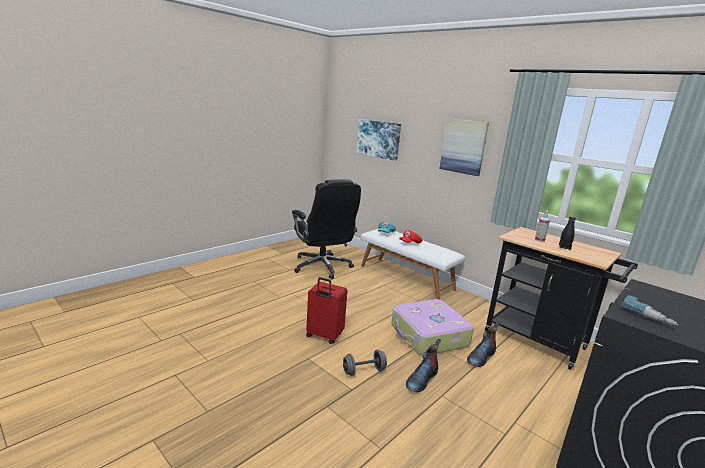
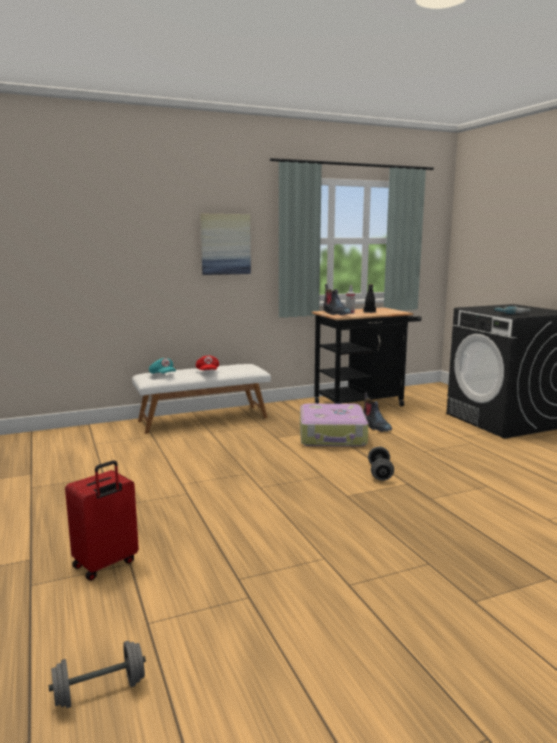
camera: 65 degrees left, 5 degrees down
(90, 318) = (100, 691): none -> grey dumbbell
(322, 267) = (120, 454): black office chair -> none
(324, 336) = (306, 481): red suitcase -> red suitcase (106, 564)
(378, 139) = (93, 252): picture -> none
(422, 379) = (400, 453): boot -> boot (335, 313)

